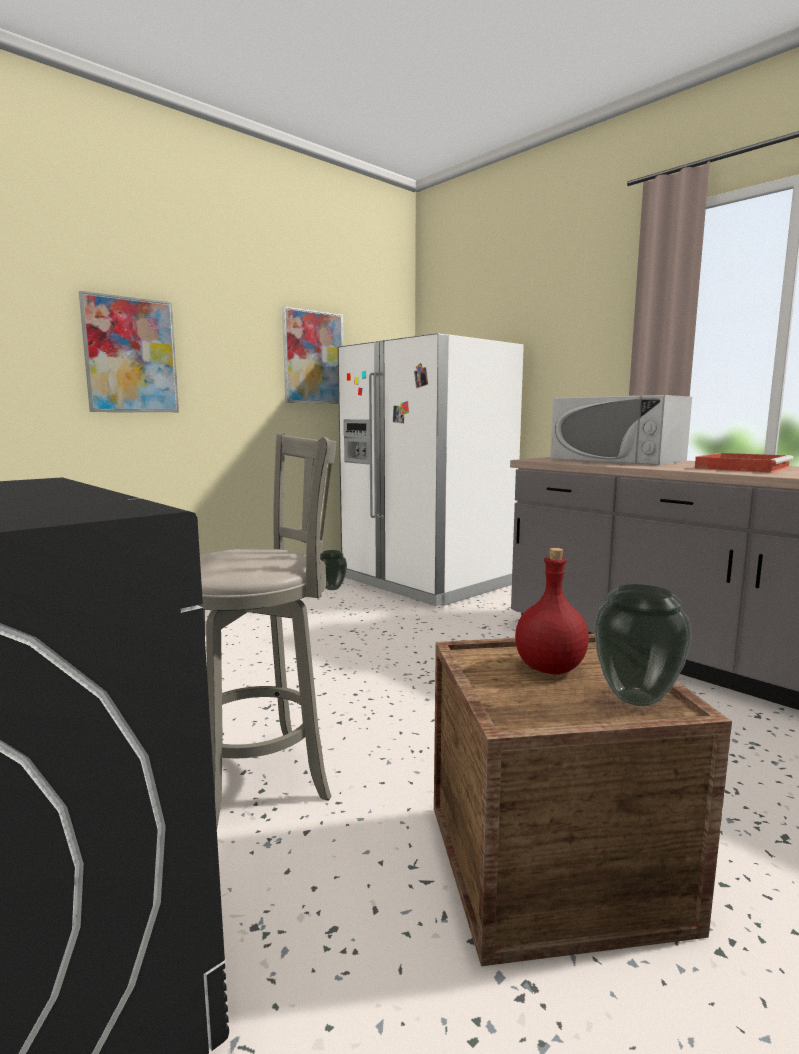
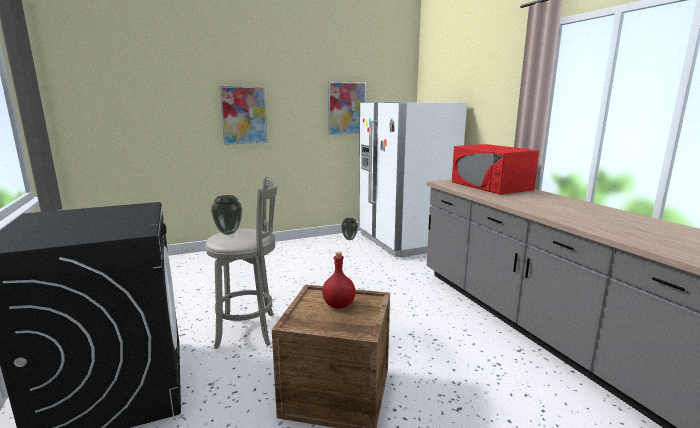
camera: 20 degrees right, 5 degrees up
(617, 460) = (491, 186): white microwave -> red microwave
(636, 697) = (356, 325): vase -> vase (229, 232)
(742, 467) = (546, 202): red tray -> none

